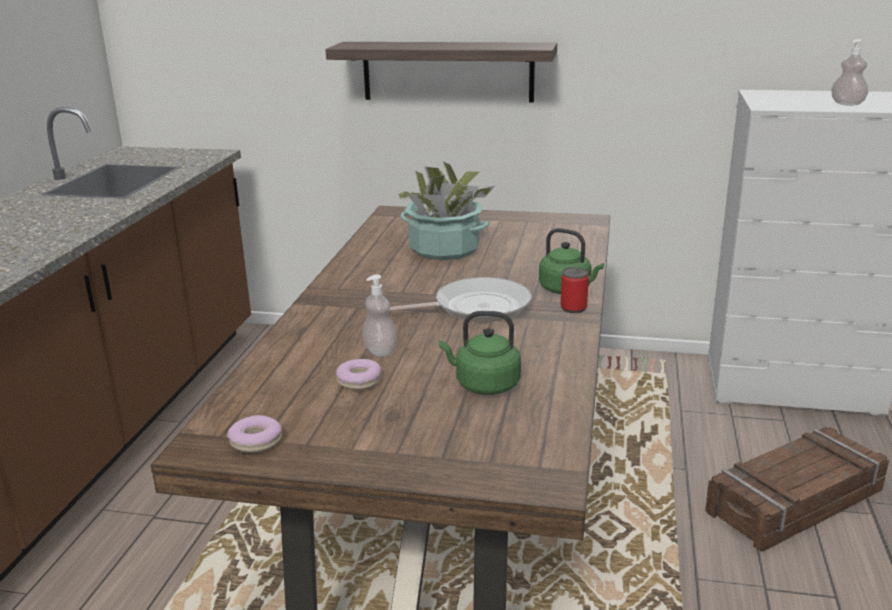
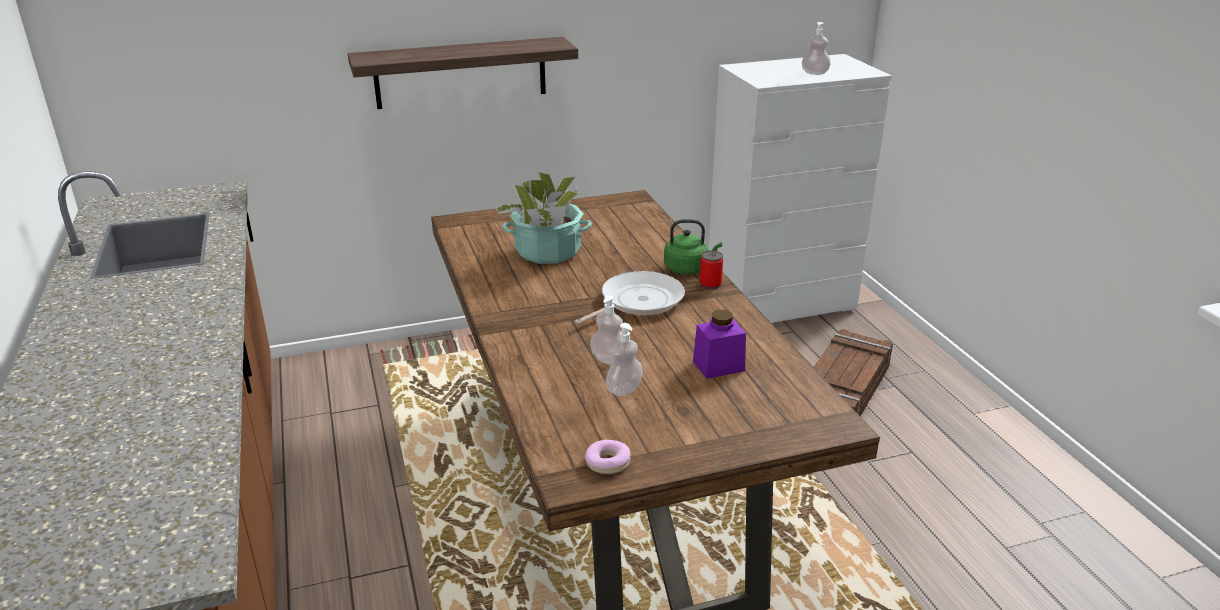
camera: 30 degrees left, 5 degrees up
(359, 381) = (624, 389): donut -> soap dispenser
(484, 385) = (718, 366): green kettle -> purple jar

